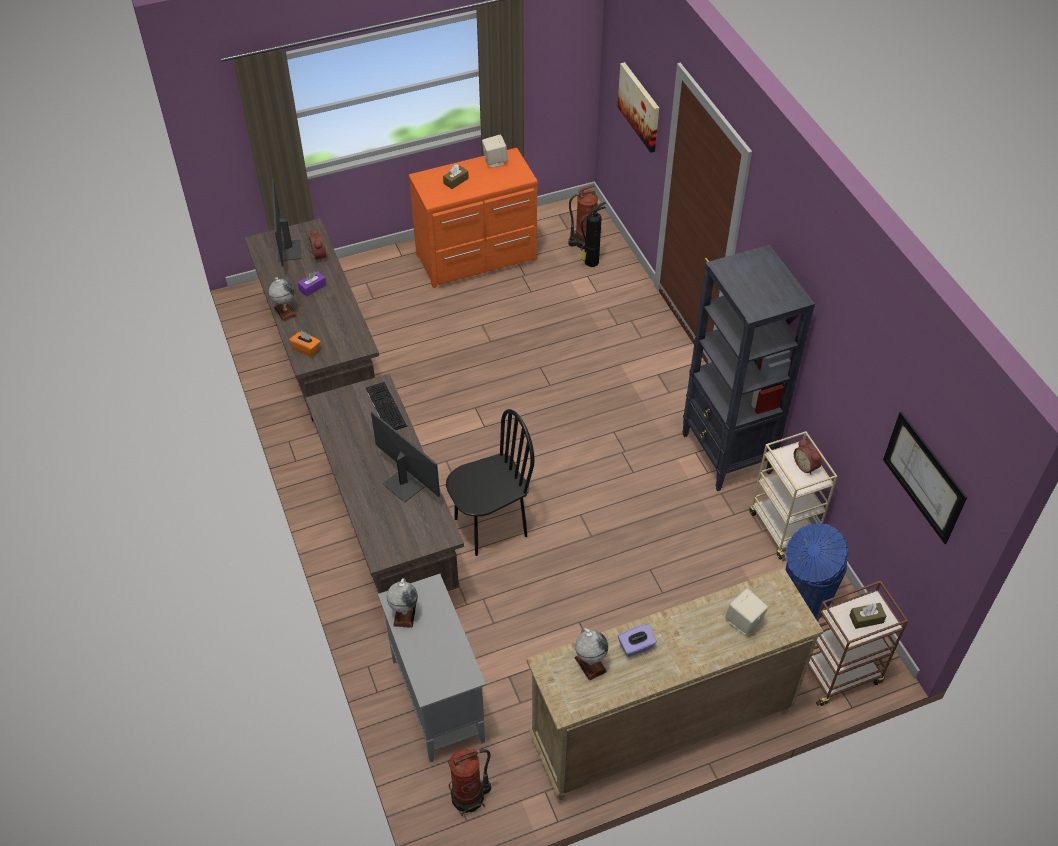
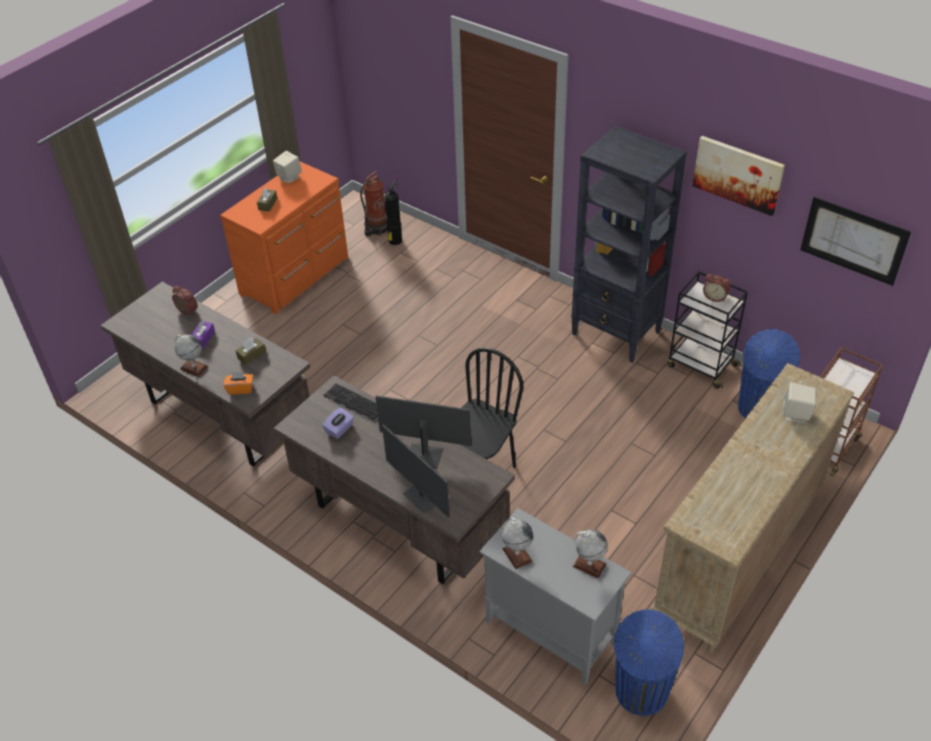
camera: 30 degrees left, 5 degrees down
(288, 250) = (154, 318): monitor -> monitor (423, 497)
(469, 797) = (640, 693): fire extinguisher -> blue trash can
(590, 664) = (715, 504): globe -> globe (589, 565)
(636, 646) = (737, 472): purple tissue box -> purple tissue box (339, 429)
(640, 106) = (405, 80): picture -> picture (738, 174)
(783, 527) = (700, 365): beige cart -> black cart
(866, 619) = (850, 380): brown tissue box -> brown tissue box (251, 355)

